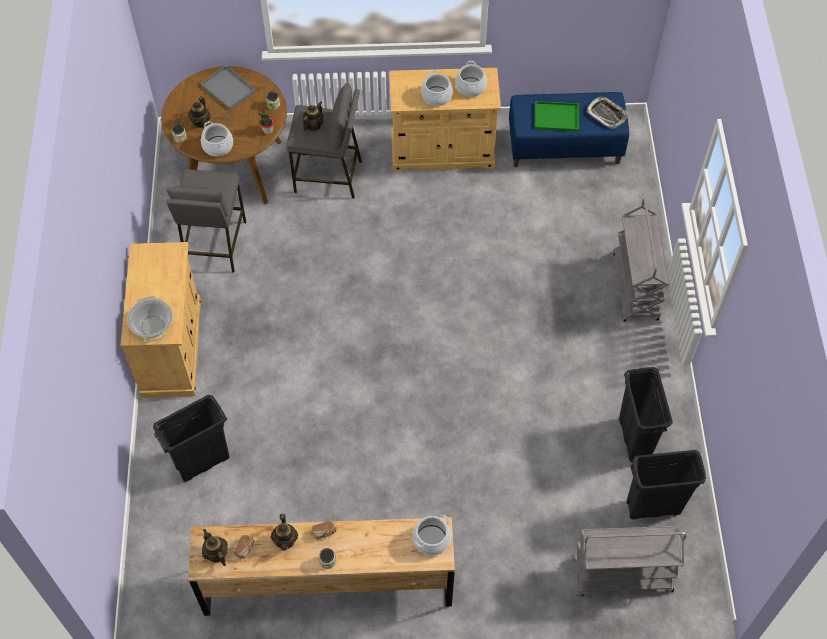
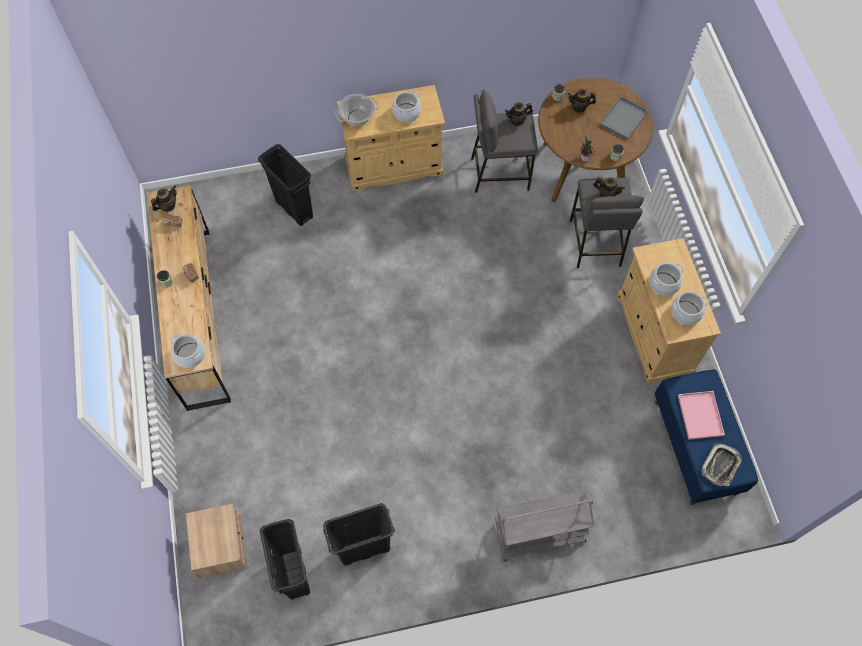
camera: 80 degrees right, 5 degrees up
(218, 146) = (556, 125): cooking pot -> cooking pot (406, 112)
(285, 540) = (182, 249): teapot -> teapot (517, 120)
(555, 117) = (699, 414): green tray -> pink tray
(620, 576) = (224, 548): grey cart -> beige nightstand

